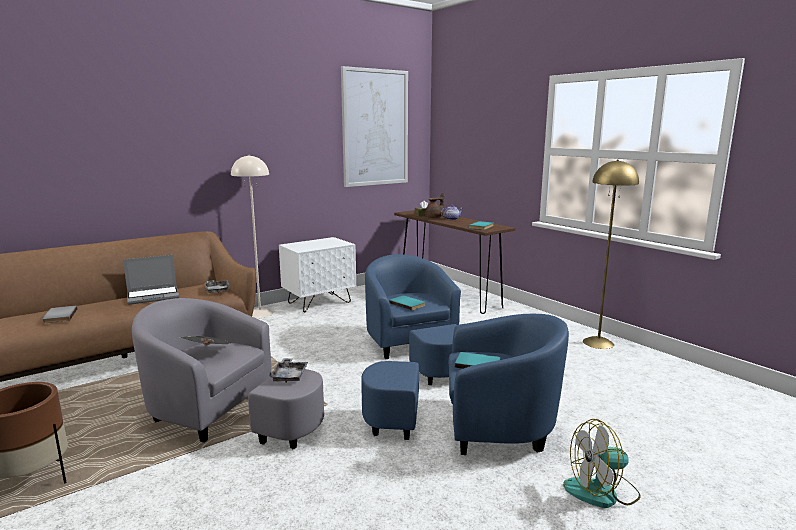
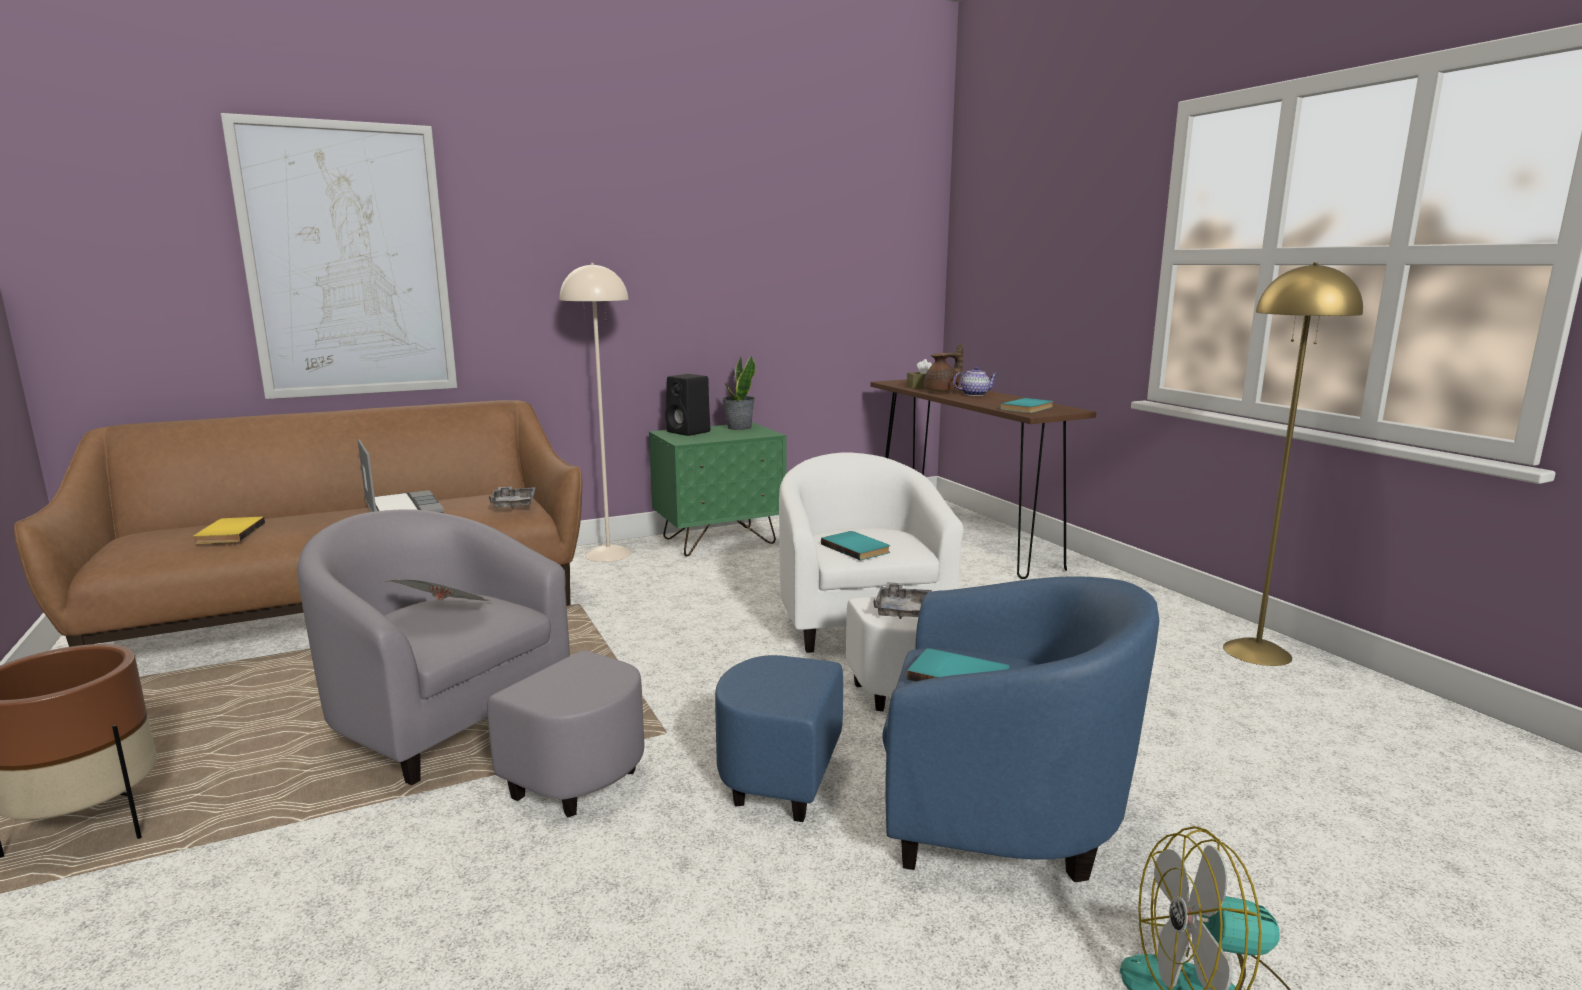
camera: 10 degrees right, 0 degrees up
(59, 316) = (227, 533): grey book -> yellow book
(154, 296) = (401, 508): laptop -> laptop turned 105 degrees counterclockwise
(289, 376) = (578, 670): grey tray -> grey tray (902, 610)
(302, 244) = (689, 432): none -> black speaker
(319, 303) = (719, 541): white nightstand -> green nightstand
(327, 240) = (739, 428): none -> potted plant
(375, 128) = (839, 223): picture -> picture (348, 262)
(414, 350) = (869, 639): blue armchair -> white armchair

